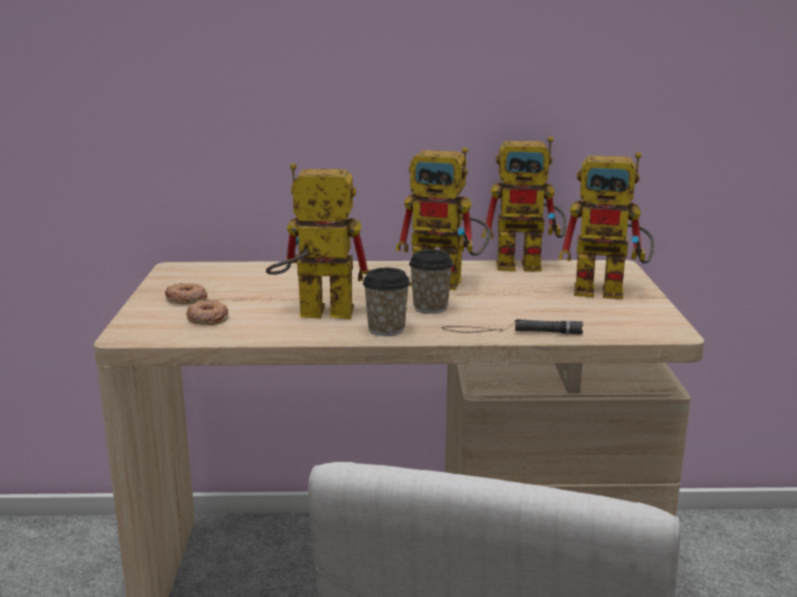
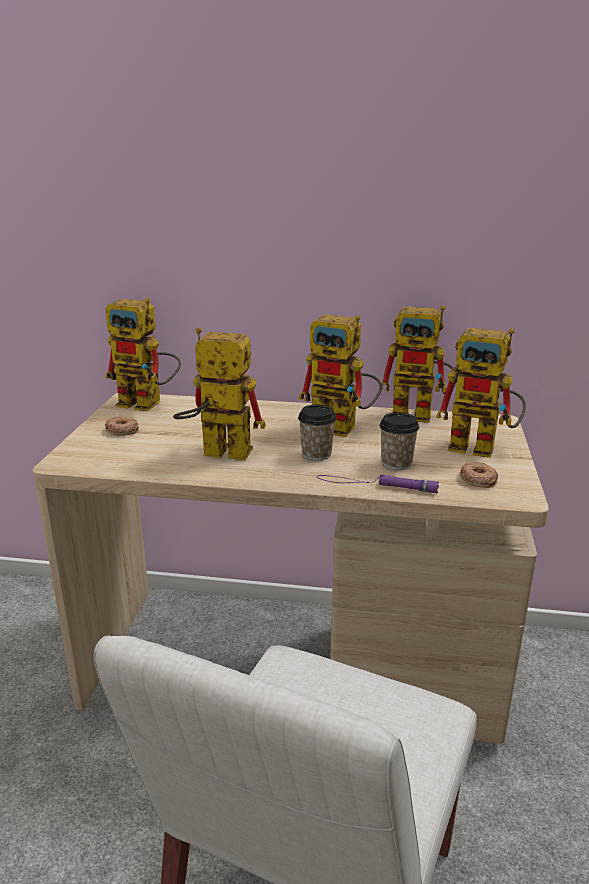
camera: 10 degrees right, 5 degrees up
(205, 271) = (149, 404): none -> toy robot
(207, 318) = (130, 450): donut -> donut (477, 479)
(386, 329) = (270, 474): cup -> cup (396, 463)
(511, 331) = (376, 485): black flashlight -> purple flashlight

